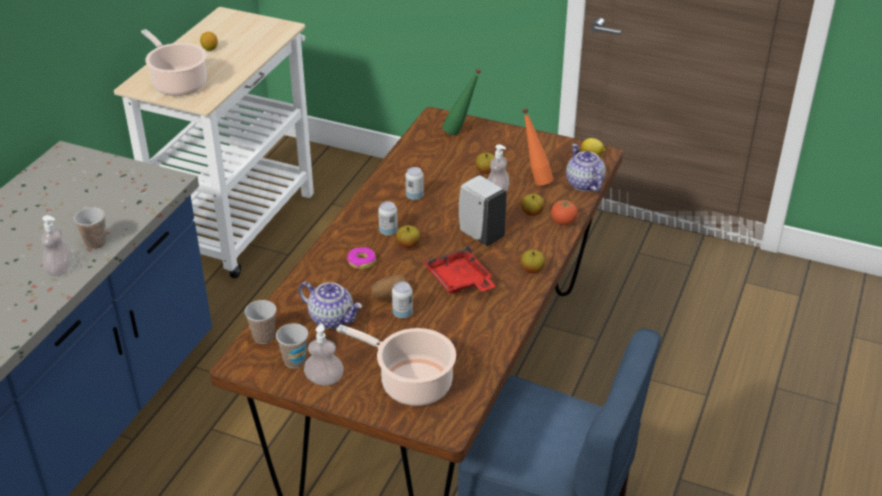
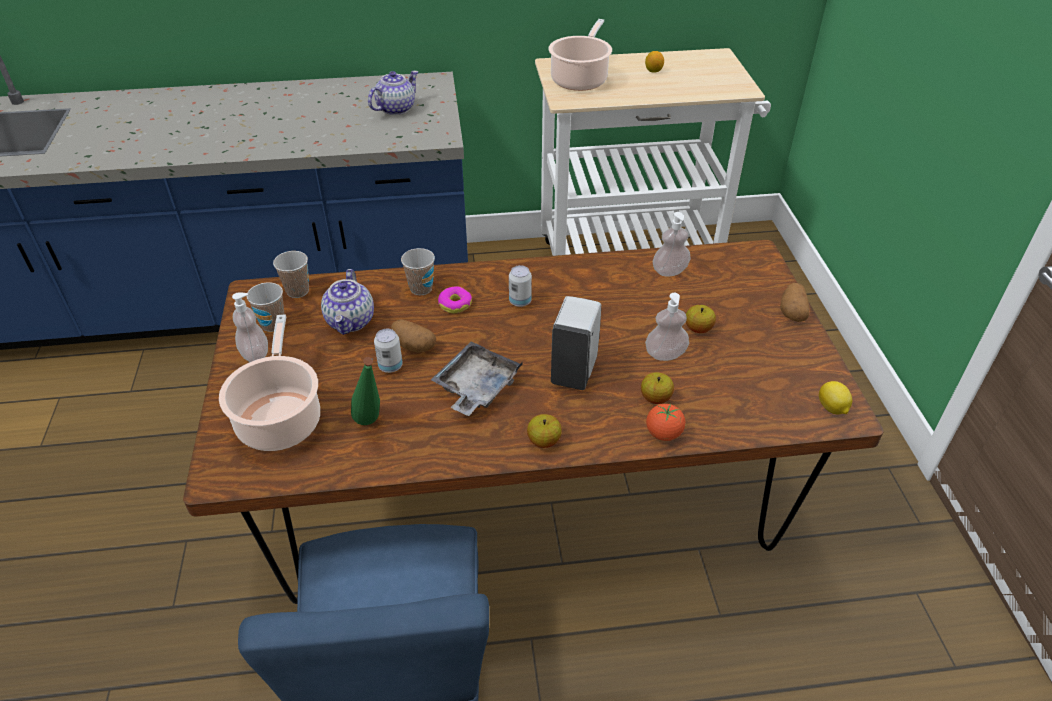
camera: 60 degrees right, 5 degrees up
(60, 269) = (279, 141): soap dispenser -> soap dispenser (669, 271)
(96, 243) = (325, 141): cup -> cup (421, 288)
(408, 245) = (509, 324): apple -> none
(414, 196) = (597, 295): can -> none
(459, 281) = (476, 387): red tray -> grey tray
(461, 132) = (751, 281): green bottle -> green bottle (372, 426)
(503, 131) = (792, 312): none -> potato
(535, 180) = (724, 375): orange bottle -> none
(583, 183) = (763, 423): teapot -> teapot (396, 108)

